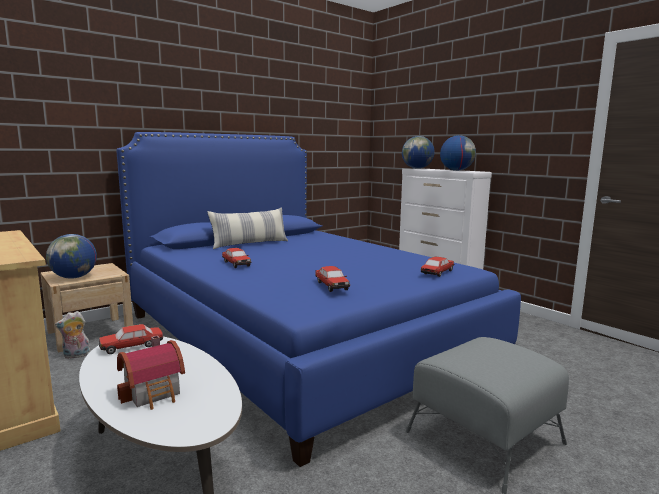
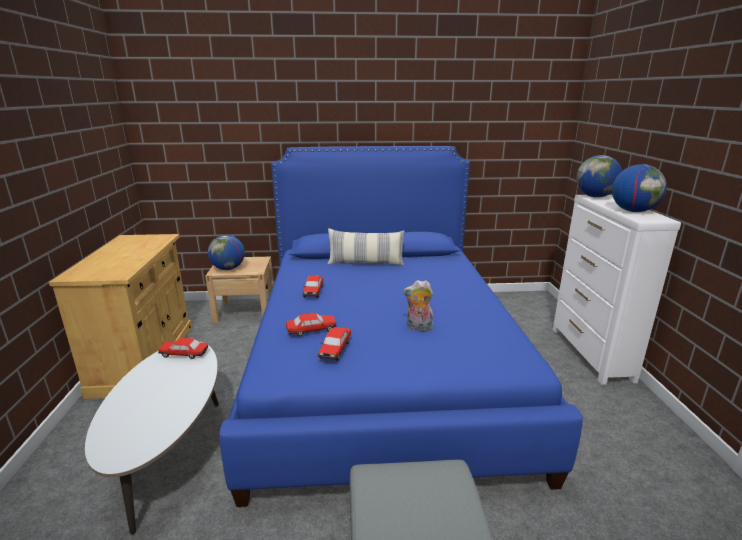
camera: 35 degrees right, 10 degrees up
(76, 356) = (218, 330): plush toy -> plush toy (418, 327)
(155, 392) = (141, 408): toy house -> none
(437, 273) = (474, 360): toy car -> toy car (311, 330)

